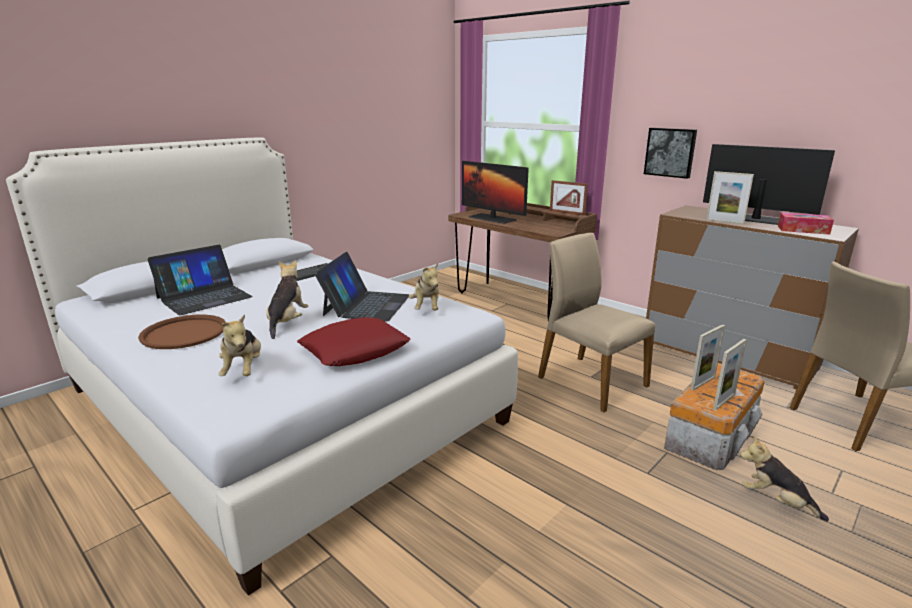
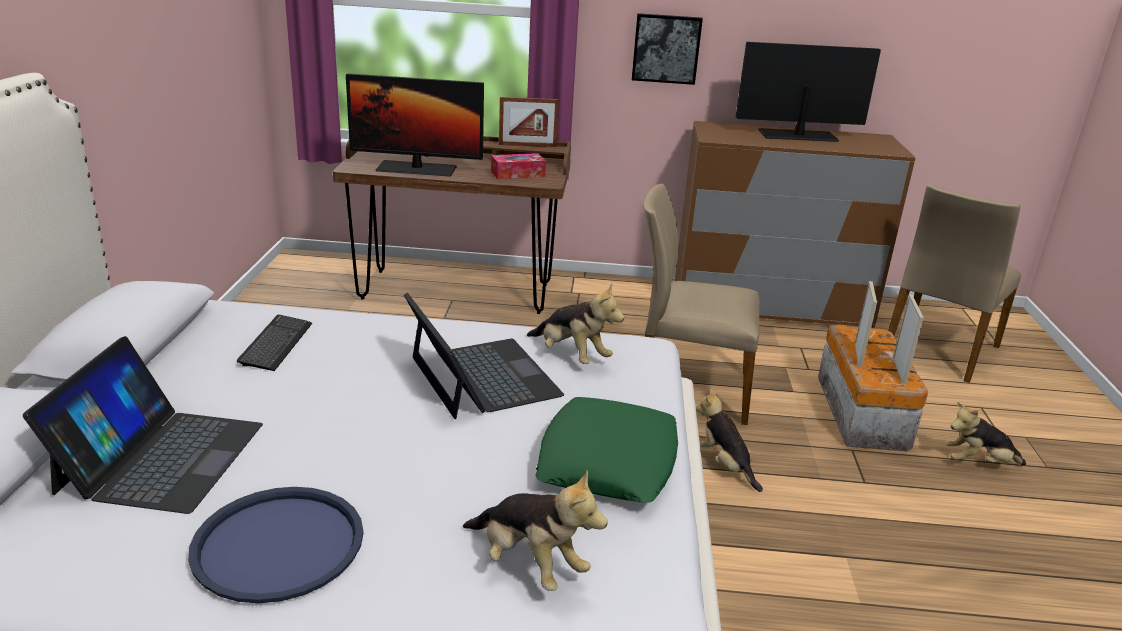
camera: 40 degrees left, 5 degrees up
(184, 333) = (279, 544): brown tray -> blue tray
(287, 322) = (428, 452): plush toy -> plush toy (724, 465)
(355, 350) = (608, 460): red pillow -> green pillow
(724, 222) = (780, 144): picture frame -> none
(803, 230) = (861, 146): tissue box -> tissue box (518, 174)

